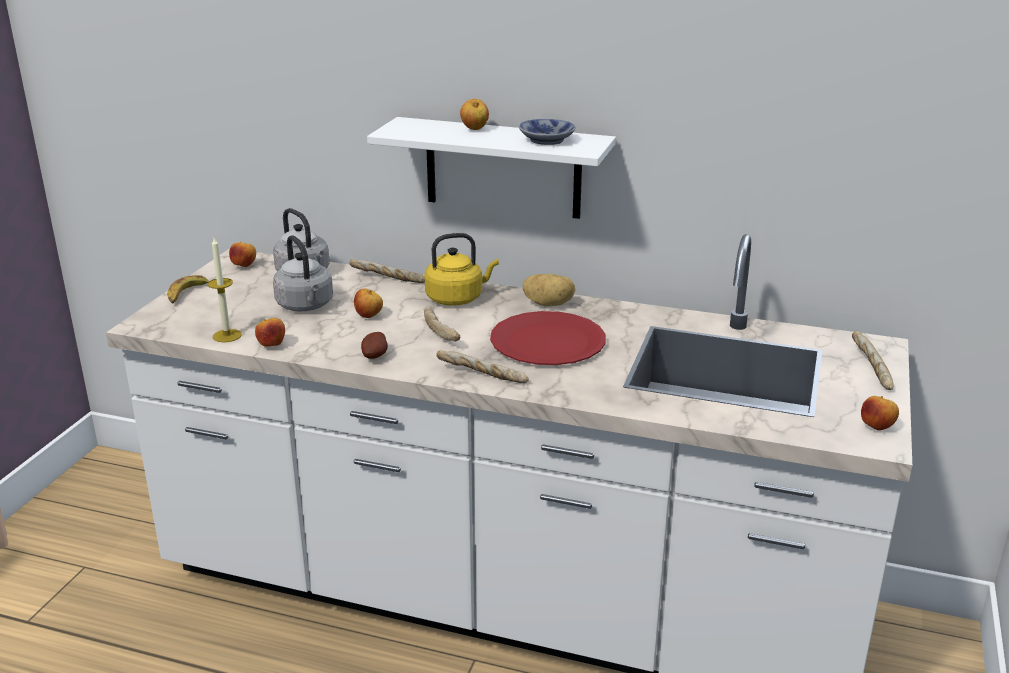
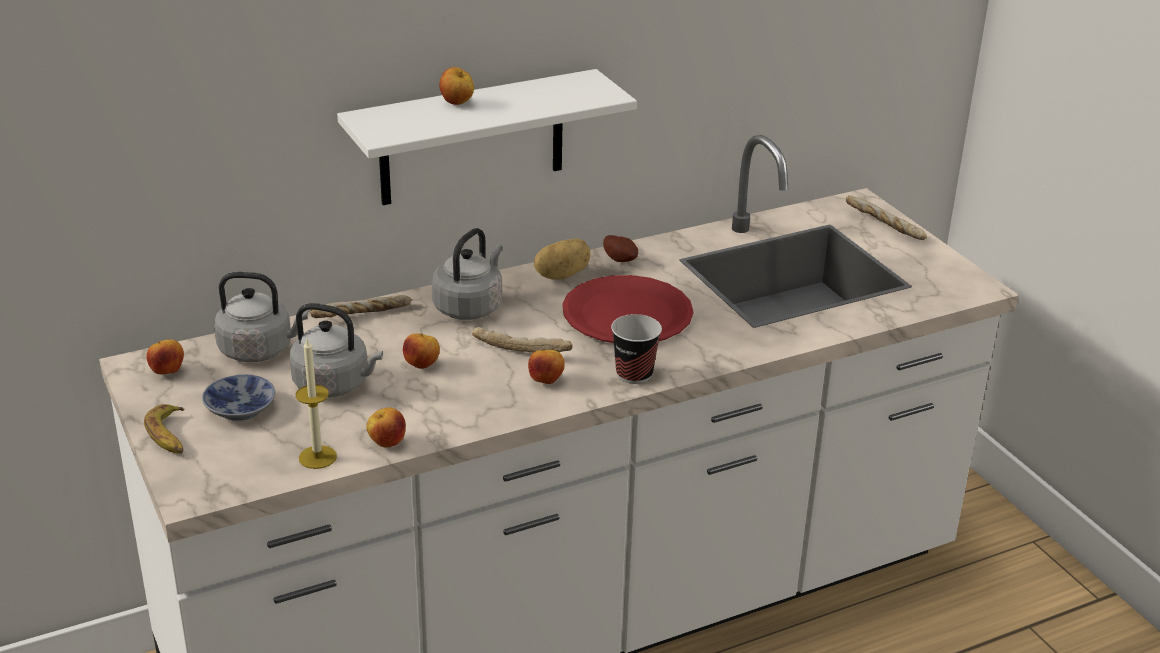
camera: 45 degrees left, 5 degrees up
(376, 356) = (508, 402): potato -> potato (620, 259)
(457, 298) = (470, 306): yellow kettle -> grey kettle
(482, 376) = (634, 374): bread -> cup
(544, 140) = (551, 95): bowl -> bowl (238, 410)
(877, 427) = (959, 275): apple -> apple (546, 381)

